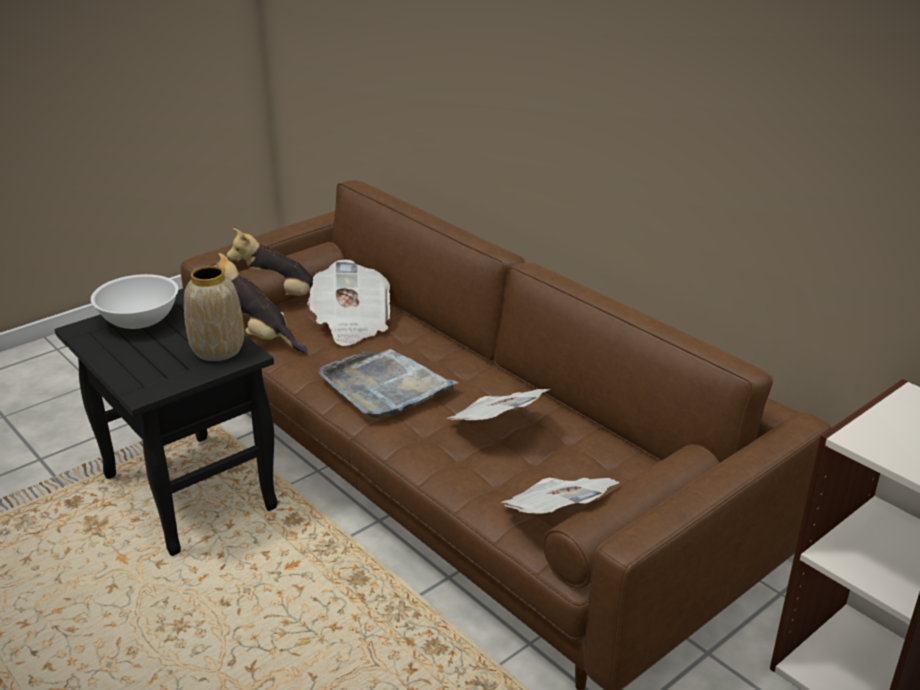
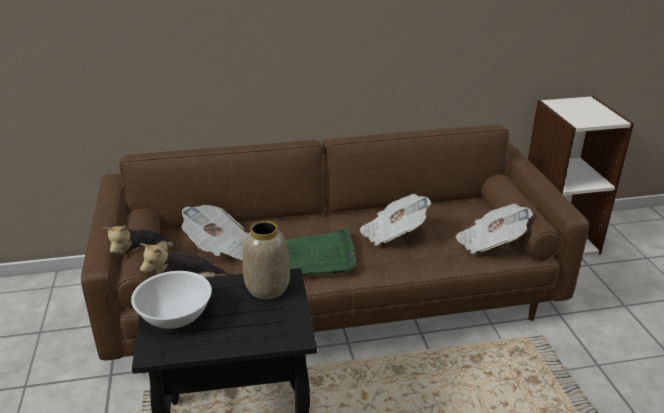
camera: 60 degrees left, 0 degrees up
(385, 387) = (314, 258): grey tray -> green tray

